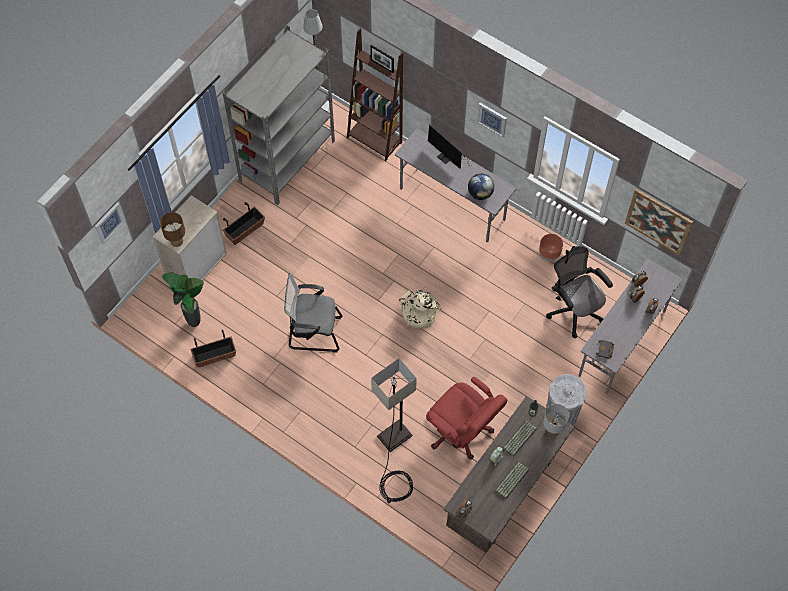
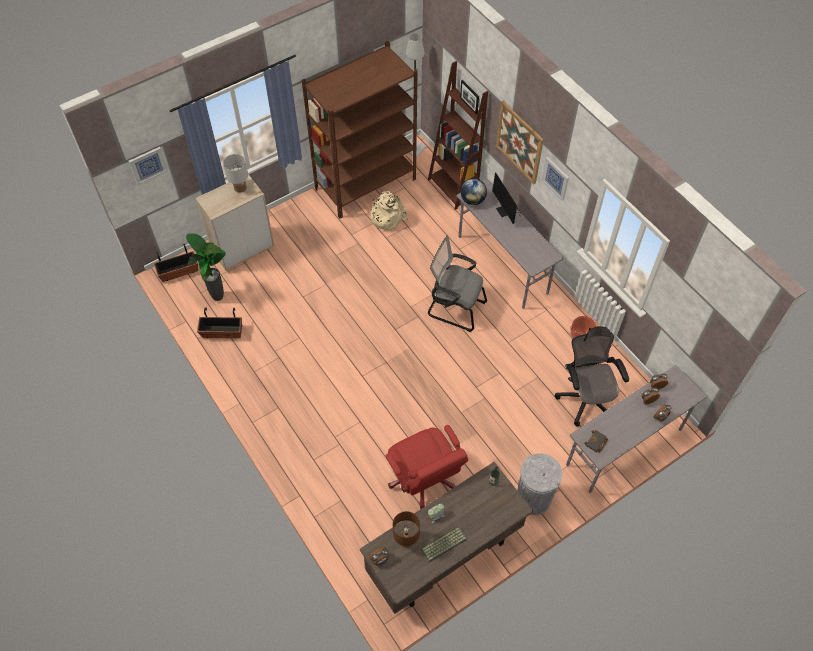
camera: 20 degrees right, 5 degrees down
(176, 241) = (214, 208): brown table lamp -> brown table lamp (406, 540)
(245, 230) = (300, 232): planter -> planter (179, 272)
(287, 160) = (365, 184): grey bookcase -> brown bookcase
(313, 332) = (322, 339): chair -> chair (455, 308)
(394, 463) = (345, 489): floor lamp -> none
(418, 312) = (429, 352): beige backpack -> beige backpack (386, 216)
(480, 193) = (525, 253): globe -> globe (473, 200)
(519, 439) = (469, 504): keyboard -> none
(553, 430) = (508, 506): grey table lamp -> grey table lamp (240, 188)
(658, 221) = (695, 324): picture -> picture (519, 142)

